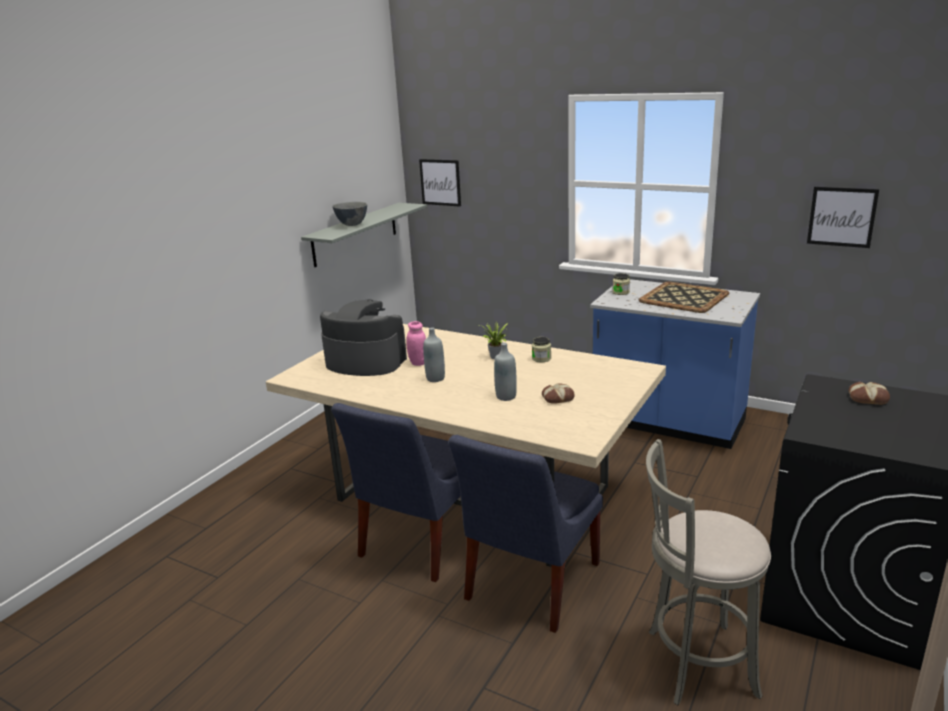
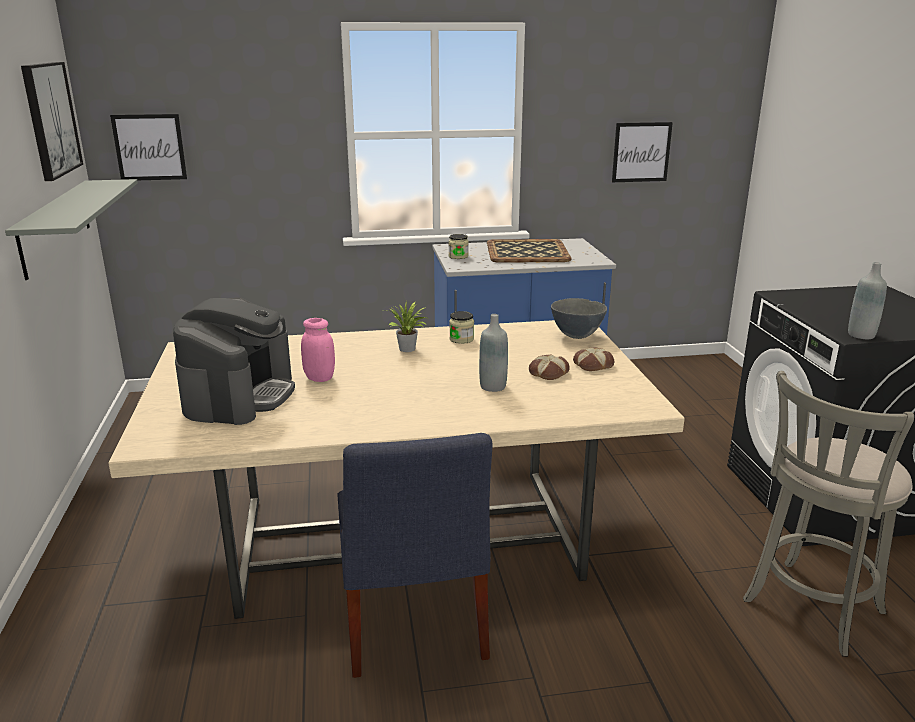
camera: 40 degrees left, 0 degrees up
(352, 225) = (69, 208): grey bowl -> grey bowl (576, 336)
(365, 362) = (240, 395): coffee machine -> coffee machine turned 120 degrees clockwise
(367, 164) = (50, 119): none -> picture
(435, 378) = (374, 389): grey bottle -> grey bottle (861, 335)
(529, 584) = (588, 609): blue chair -> none
(868, 398) = (829, 299): bread -> bread (593, 364)

